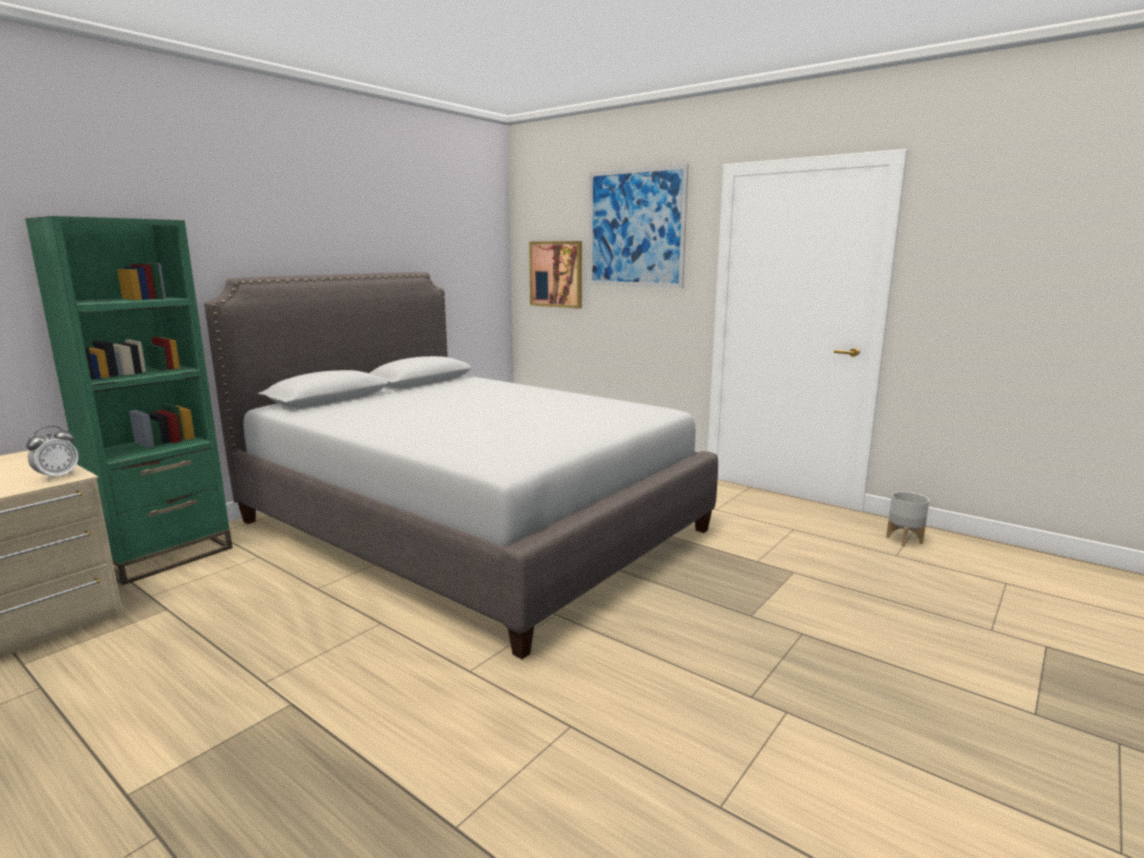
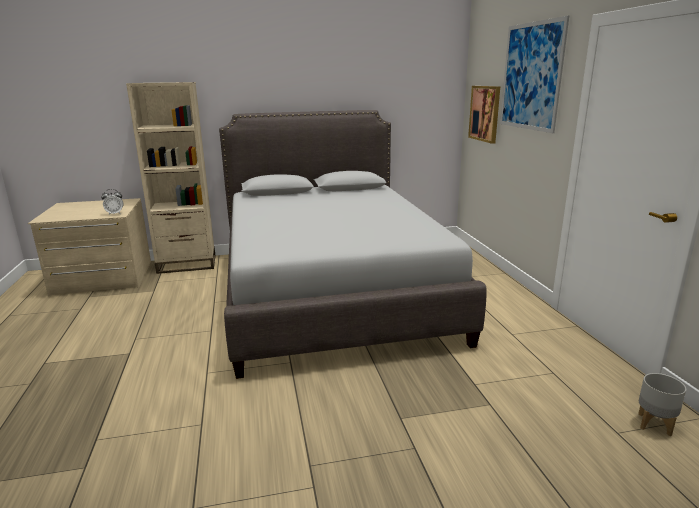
camera: 40 degrees right, 5 degrees up
(166, 556) = (187, 264): green bookcase -> beige bookcase

